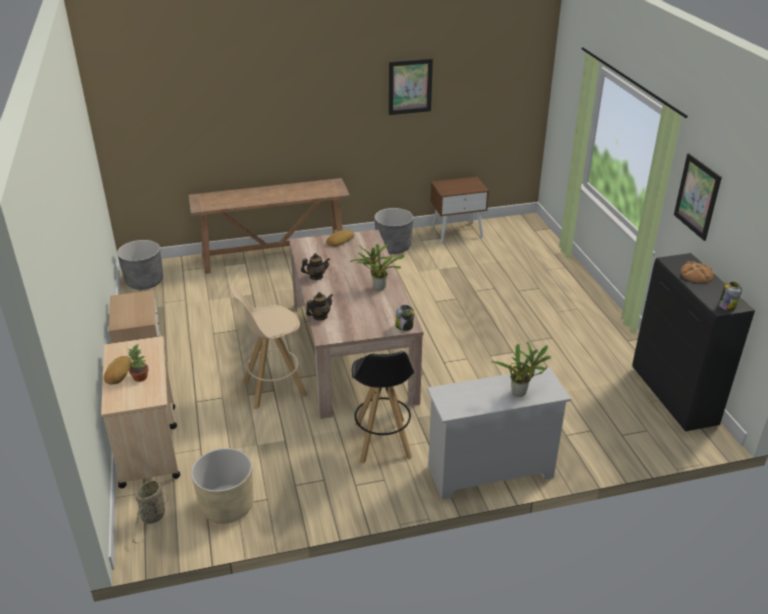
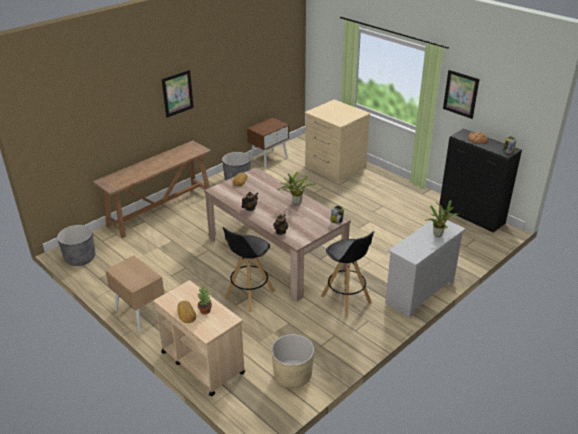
camera: 30 degrees left, 0 degrees up
(153, 518) = (252, 403): basket -> none
(273, 388) = (249, 295): beige stool -> black stool
(410, 86) = (228, 64): picture -> picture (177, 93)
(534, 266) = (334, 166): none -> beige dresser

